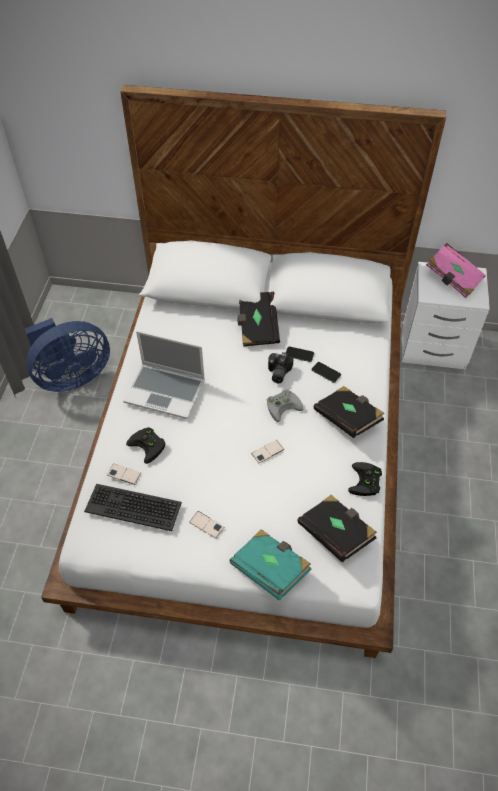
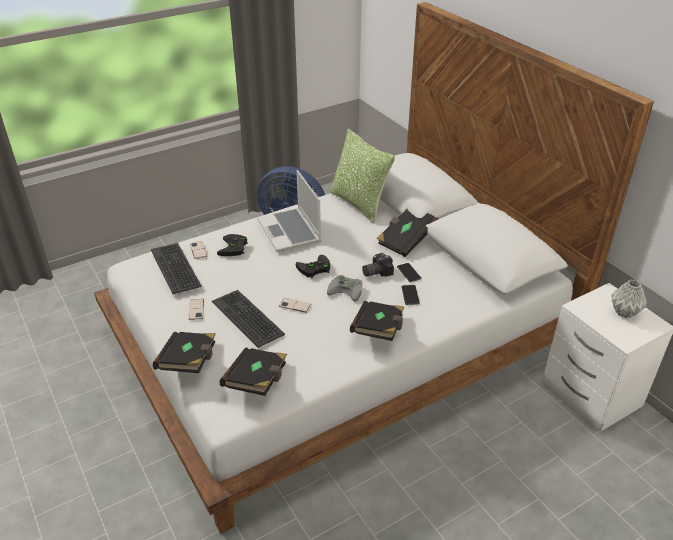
camera: 50 degrees right, 15 degrees down
(176, 321) = (359, 204): none -> pillow
(254, 493) = (248, 318): none -> keyboard
(270, 569) = (189, 361): turquoise book -> black book
(366, 482) = (327, 373): black game controller -> black game controller (313, 269)
(453, 279) = (623, 312): pink book -> grey vase

